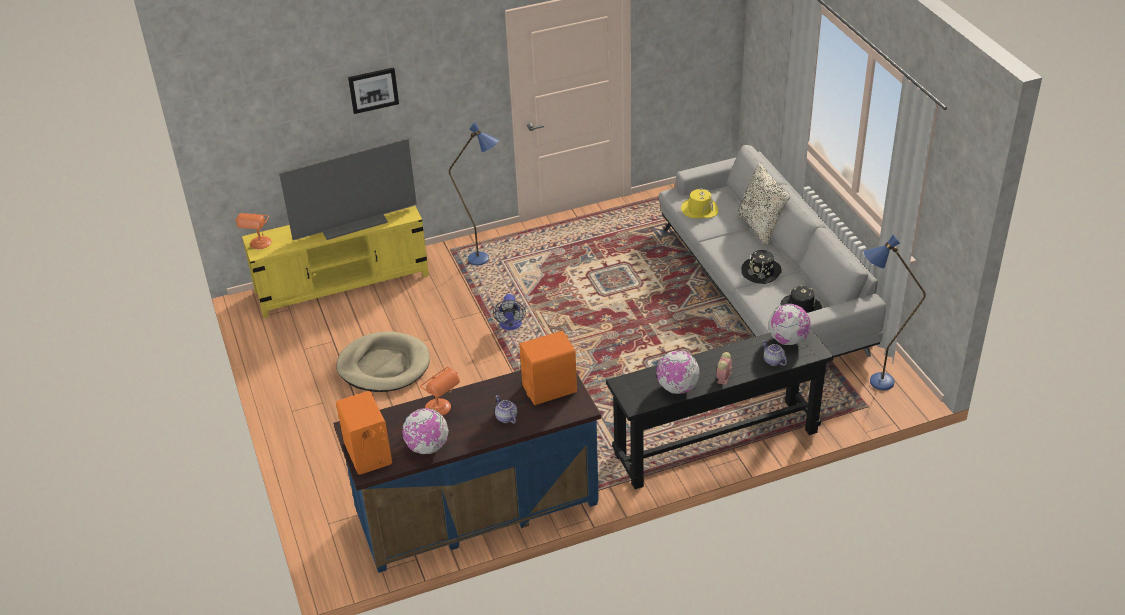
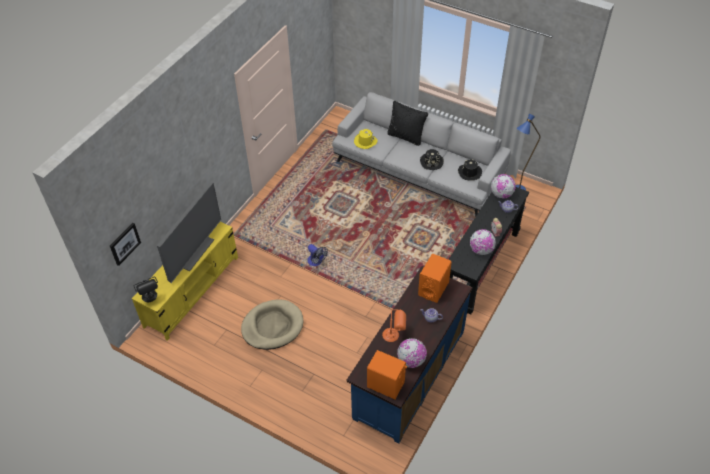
camera: 40 degrees left, 10 degrees up
(259, 245) = (151, 298): orange table lamp -> black table lamp
(373, 90) = (180, 162): picture -> picture (124, 243)
(485, 261) = (261, 231): blue floor lamp -> none
(760, 229) = (406, 137): beige pillow -> black pillow

